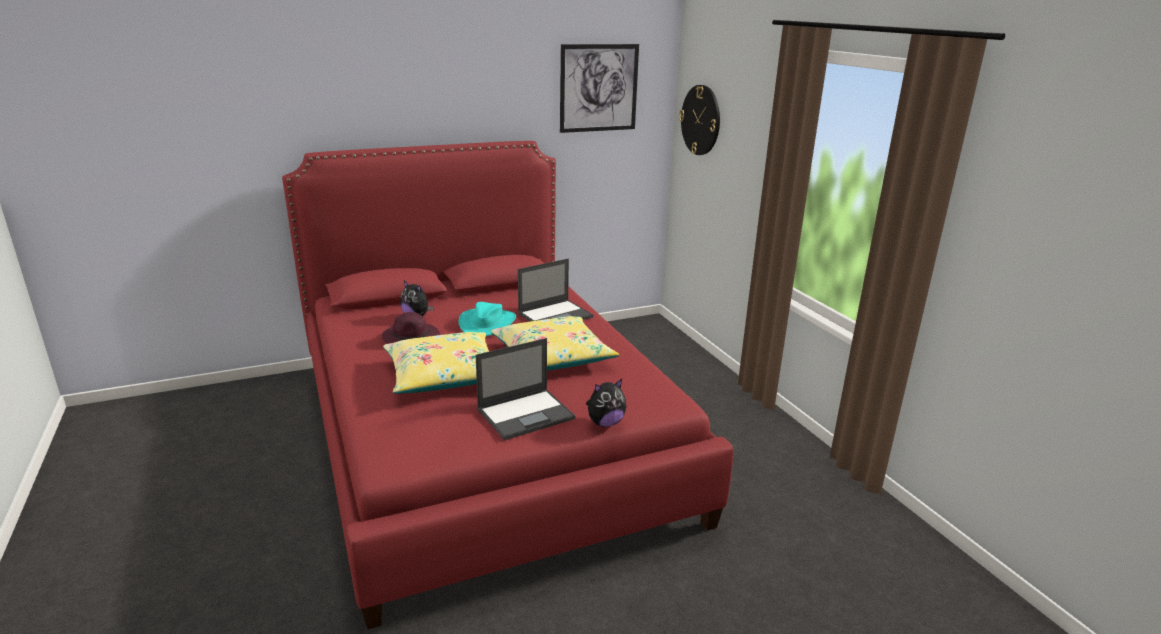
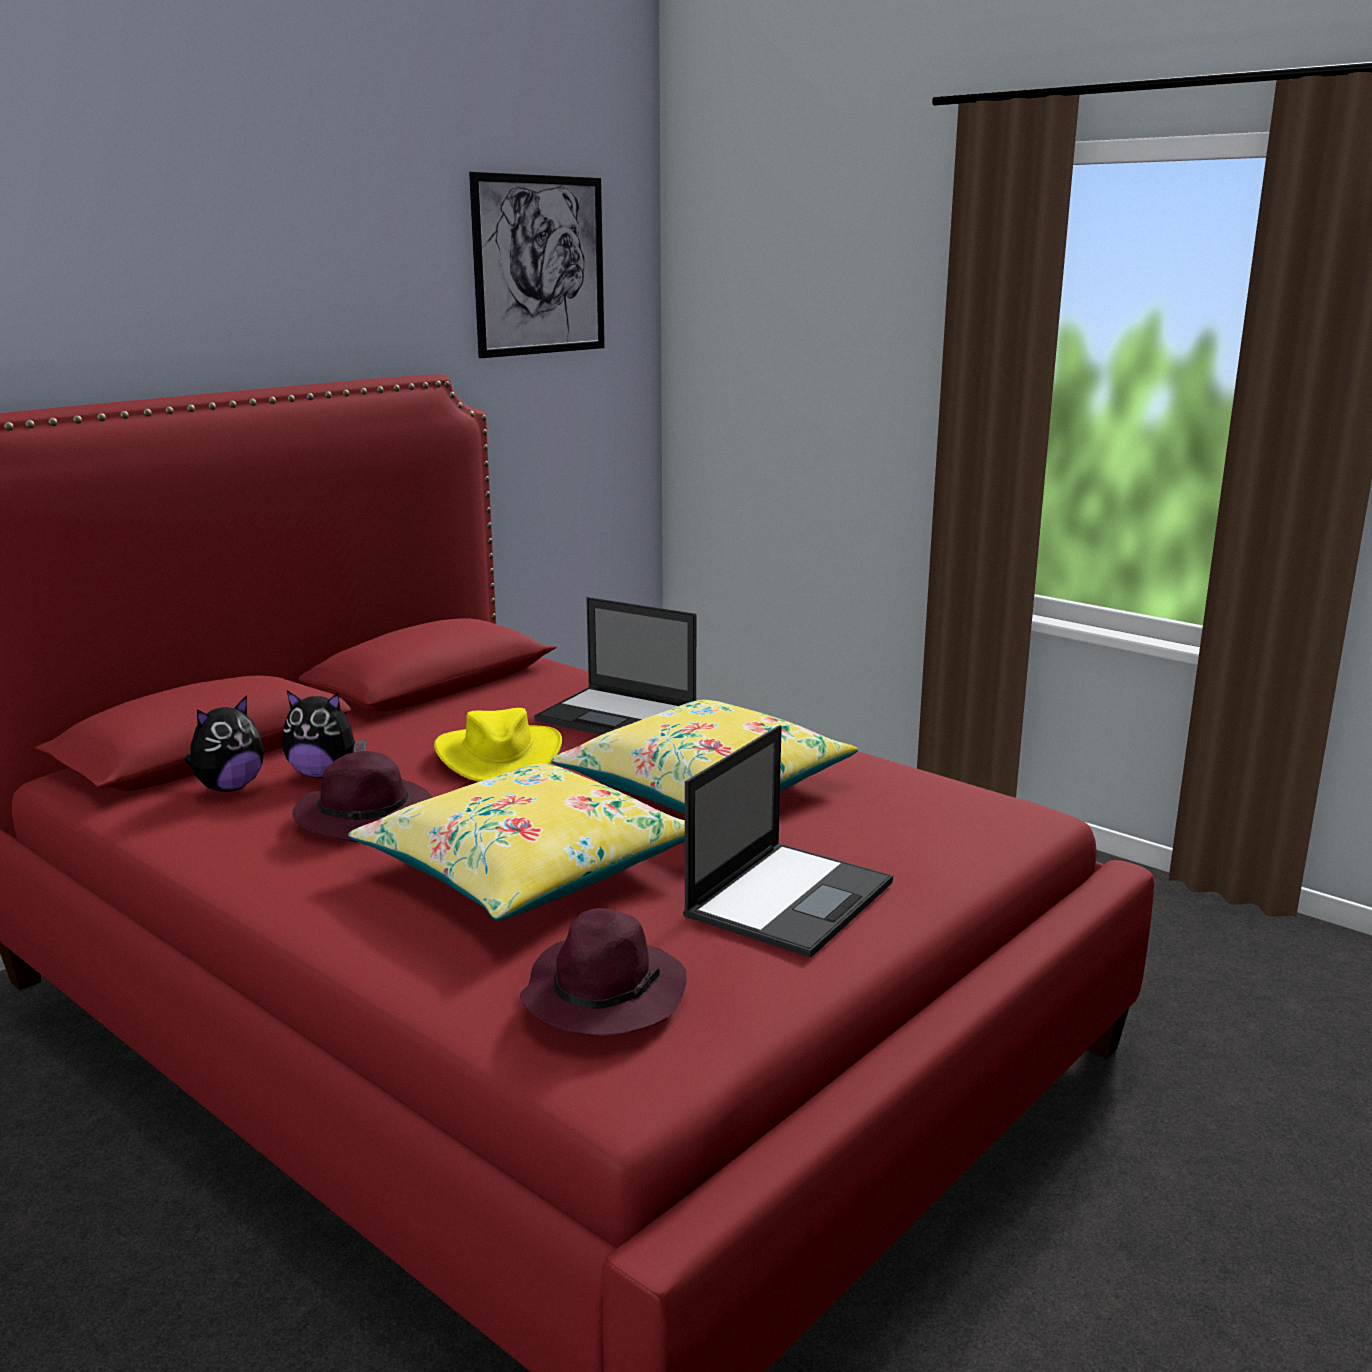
camera: 25 degrees left, 5 degrees down
(412, 432) = (603, 994): none -> purple hat
(487, 323) = (498, 756): turquoise hat -> yellow hat
(556, 315) = (619, 716): laptop -> laptop turned 90 degrees clockwise
(605, 423) = (952, 876): plush toy -> plush toy (229, 787)
(701, 120) = (739, 318): wall clock -> none

